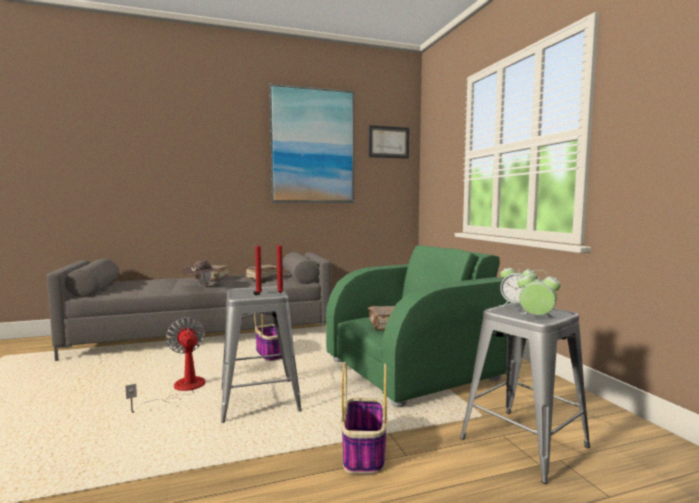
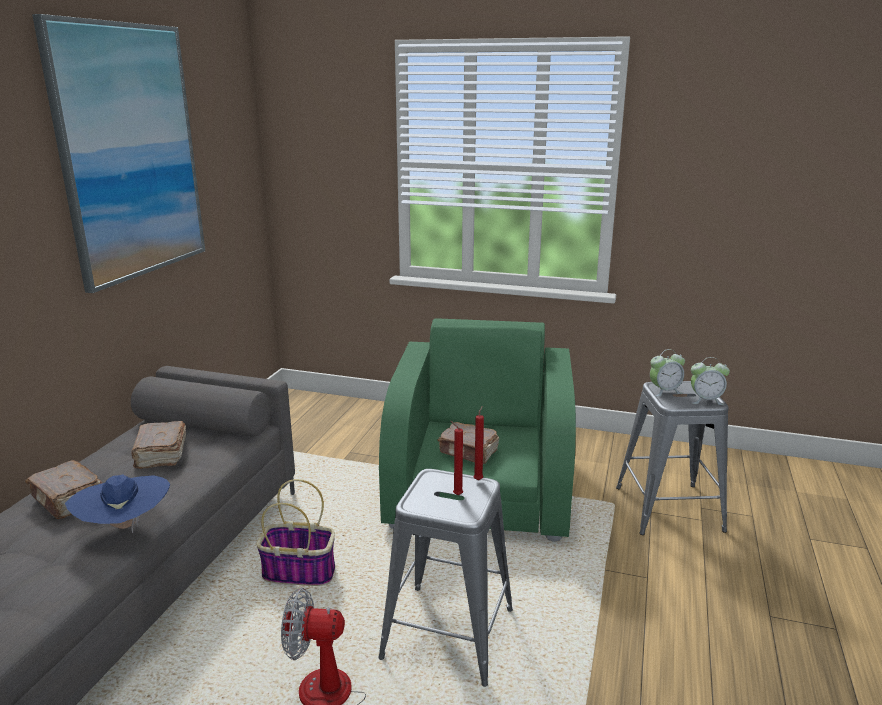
camera: 55 degrees left, 15 degrees up
(203, 286) = (125, 527): brown hat -> blue hat
(364, 453) = (629, 600): basket -> none
(388, 142) = (227, 124): picture -> none
(536, 317) = (705, 400): alarm clock -> alarm clock turned 150 degrees counterclockwise

